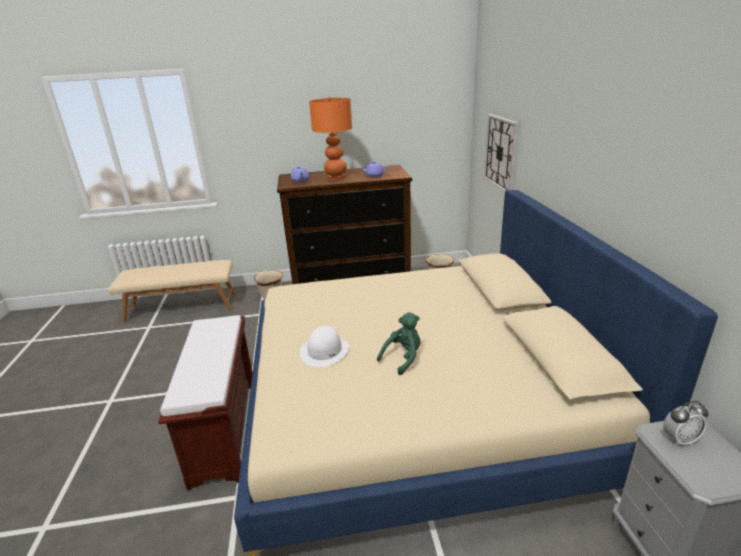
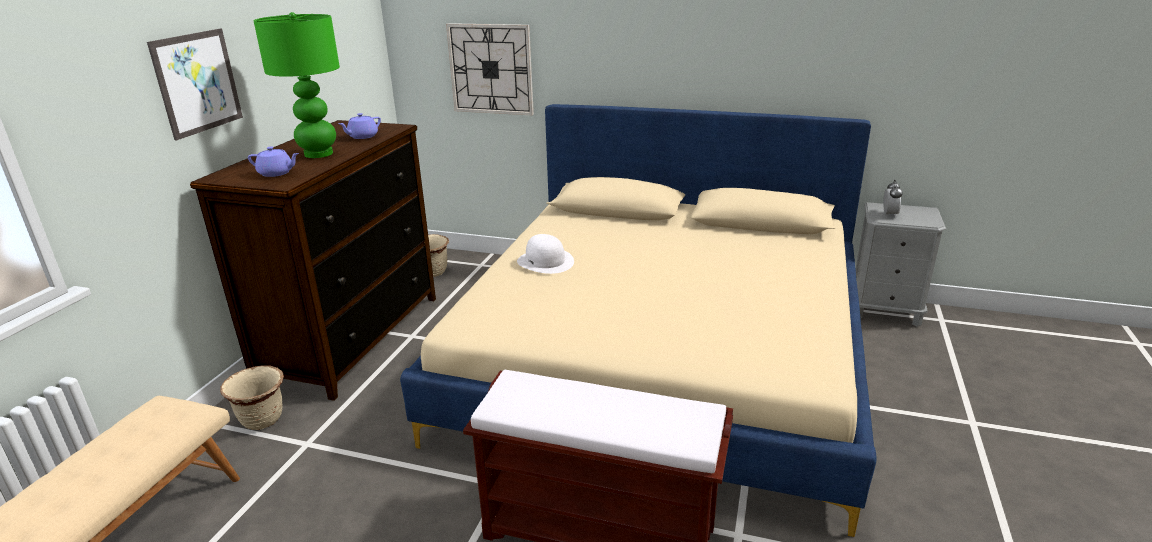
camera: 65 degrees left, 0 degrees up
(298, 127) = (197, 82): none -> picture
(324, 351) = (662, 321): white hat -> white hat (545, 261)
(336, 178) = (319, 154): orange table lamp -> green table lamp
(403, 358) = (712, 282): green plush toy -> none

